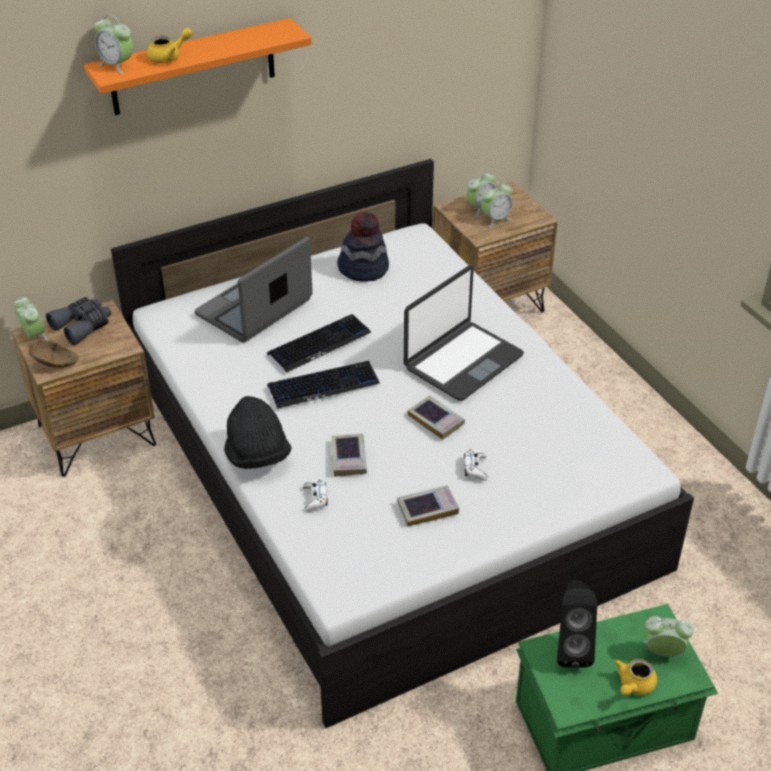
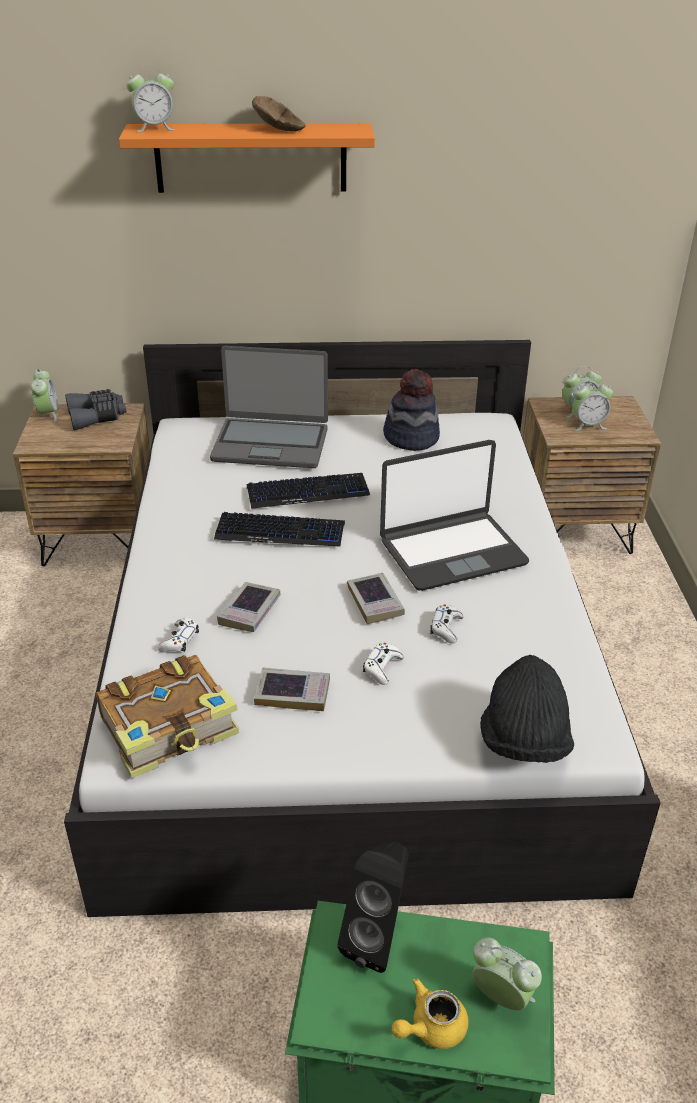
camera: 25 degrees right, 5 degrees down
(56, 364) = (44, 441): brown bowl -> brown bowl (280, 129)
(117, 65) = (154, 128): alarm clock -> alarm clock turned 75 degrees counterclockwise
(169, 57) = (211, 130): yellow teapot -> none
(255, 308) = (270, 444): laptop -> laptop turned 150 degrees counterclockwise
(257, 455) = (158, 579): black hat -> black hat (523, 741)
(361, 564) = (170, 728): none -> book
(498, 424) = (446, 628): none -> white game controller

